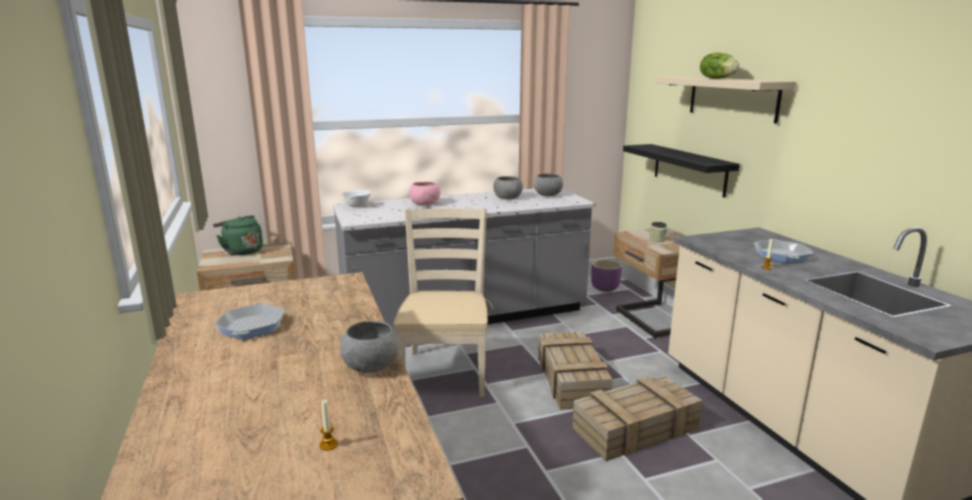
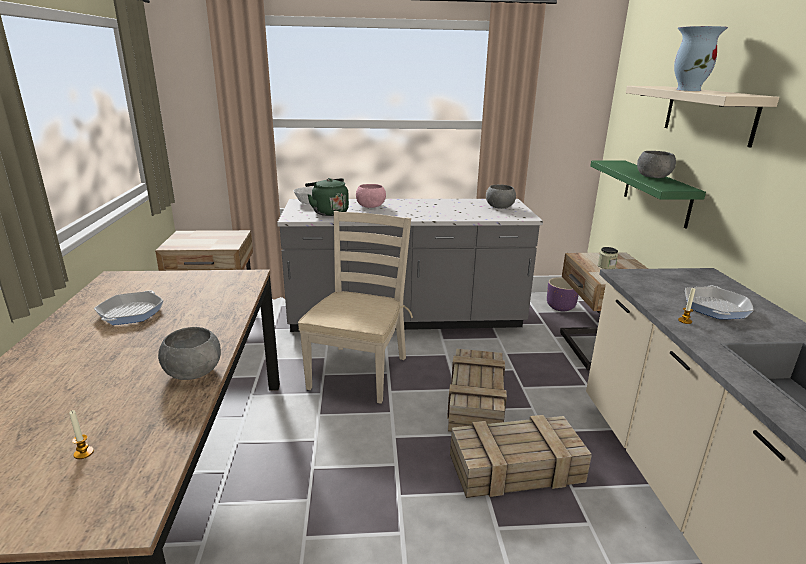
camera: 15 degrees right, 5 degrees up
(241, 251) = (204, 235): green kettle -> green kettle (328, 212)
(507, 198) = (455, 207): grey bowl -> grey bowl (653, 177)
(689, 169) = (656, 192): black shelf -> green shelf
(717, 78) = (688, 90): lettuce -> vase

